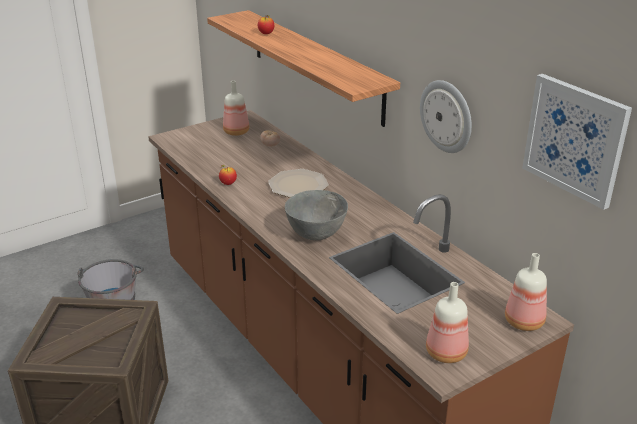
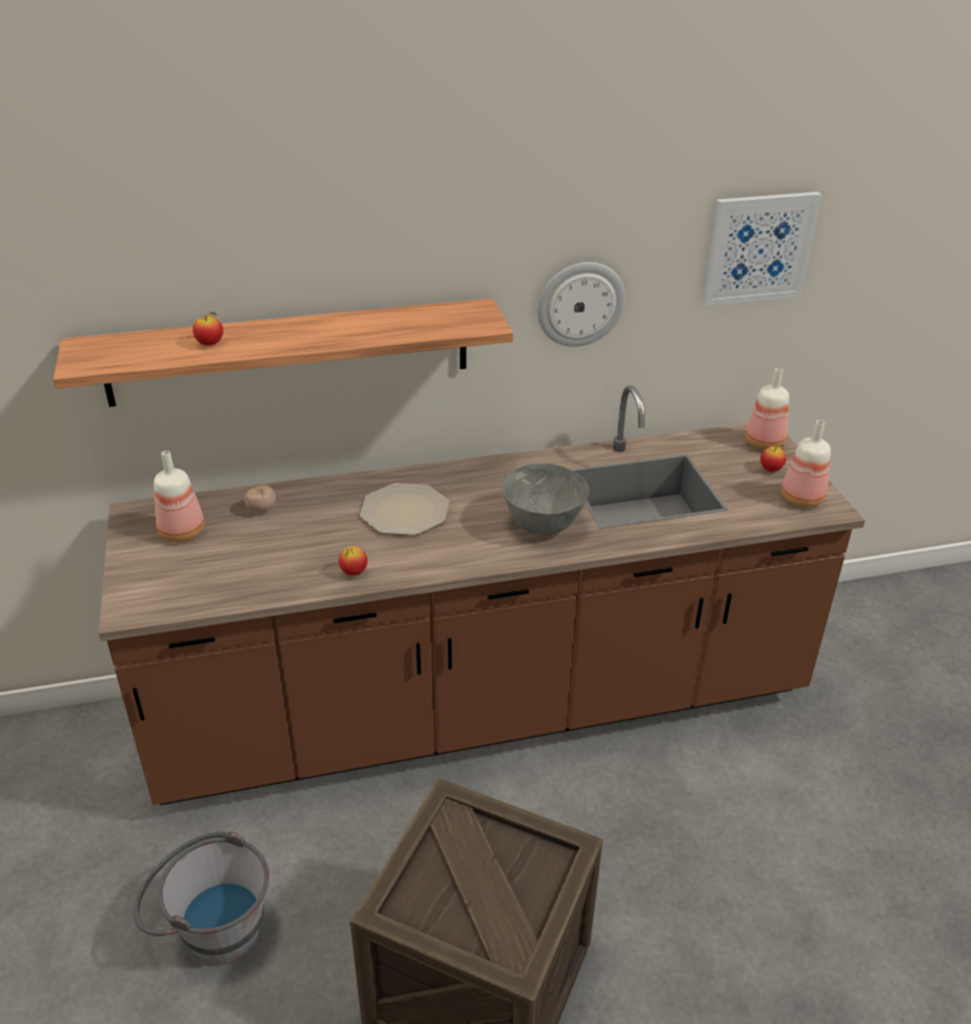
camera: 70 degrees left, 5 degrees up
(480, 330) = (771, 469): none -> apple

